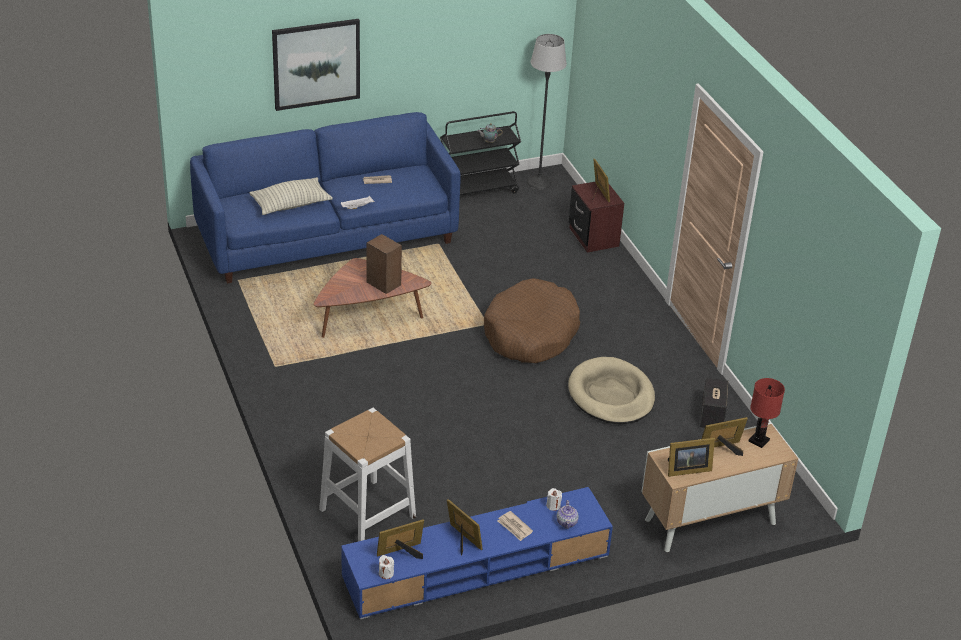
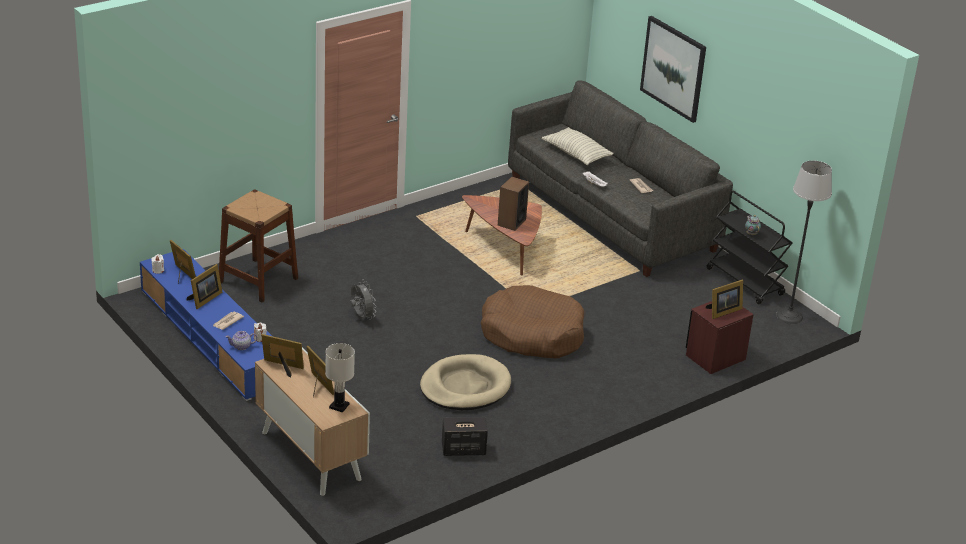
camera: 75 degrees right, 5 degrees down
(327, 236) = (611, 214): blue sofa -> grey sofa
(367, 513) = (258, 280): white stool -> brown stool
(468, 444) = (361, 317): none -> grey fan
(686, 469) = (283, 367): picture frame -> picture frame turned 135 degrees clockwise
(758, 440) = (339, 406): red table lamp -> white table lamp

